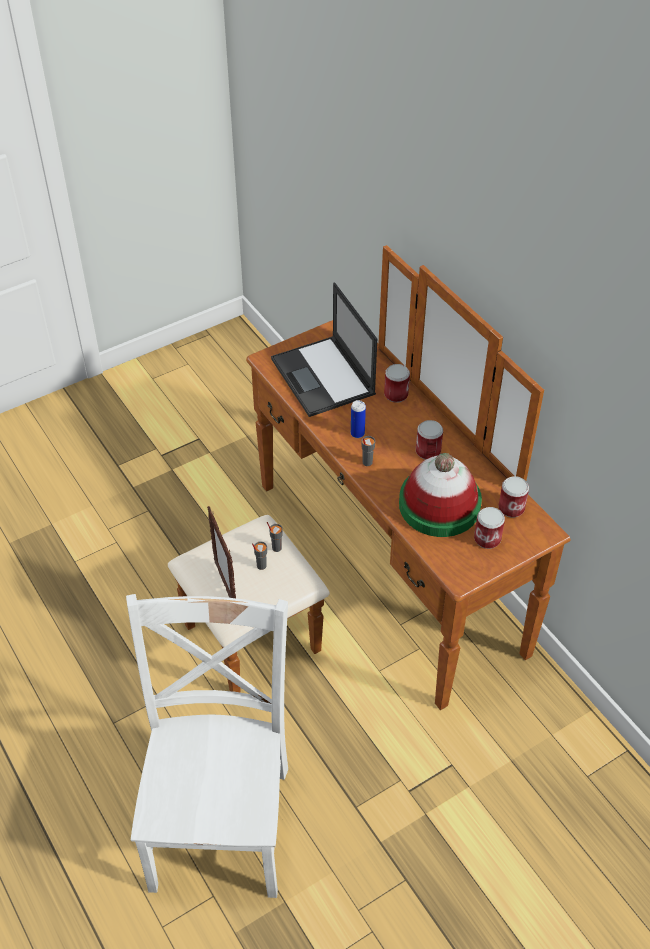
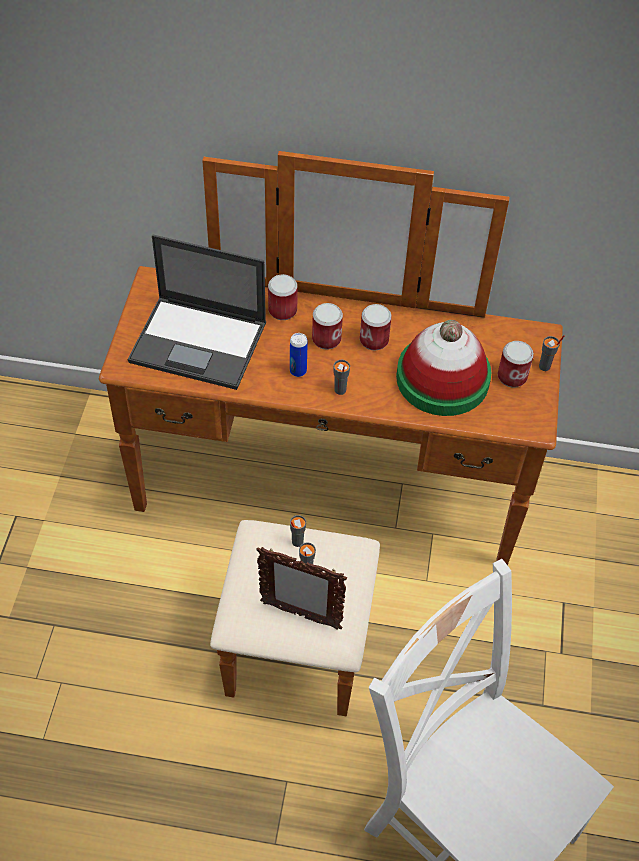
camera: 50 degrees left, 5 degrees up
(511, 508) = (495, 336): can -> can (326, 339)
(518, 550) = (545, 366): none -> grey cup

